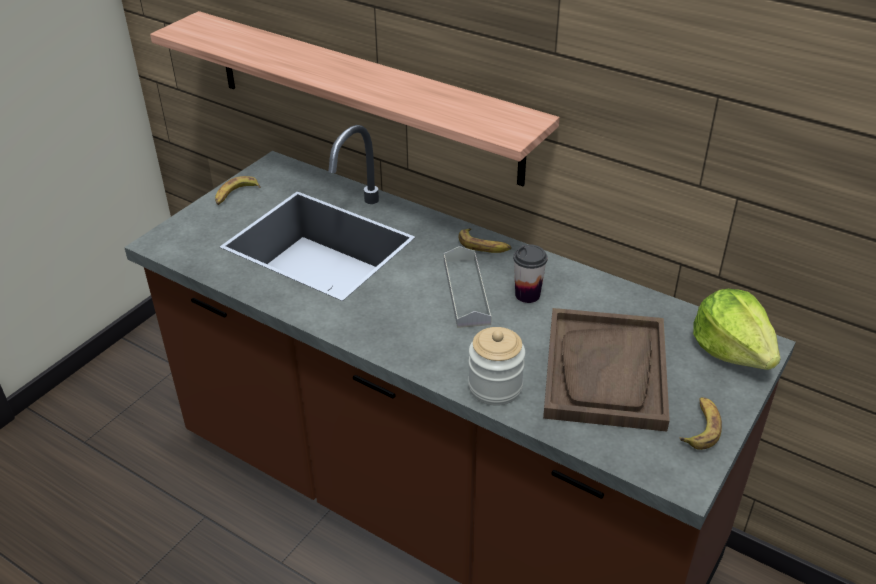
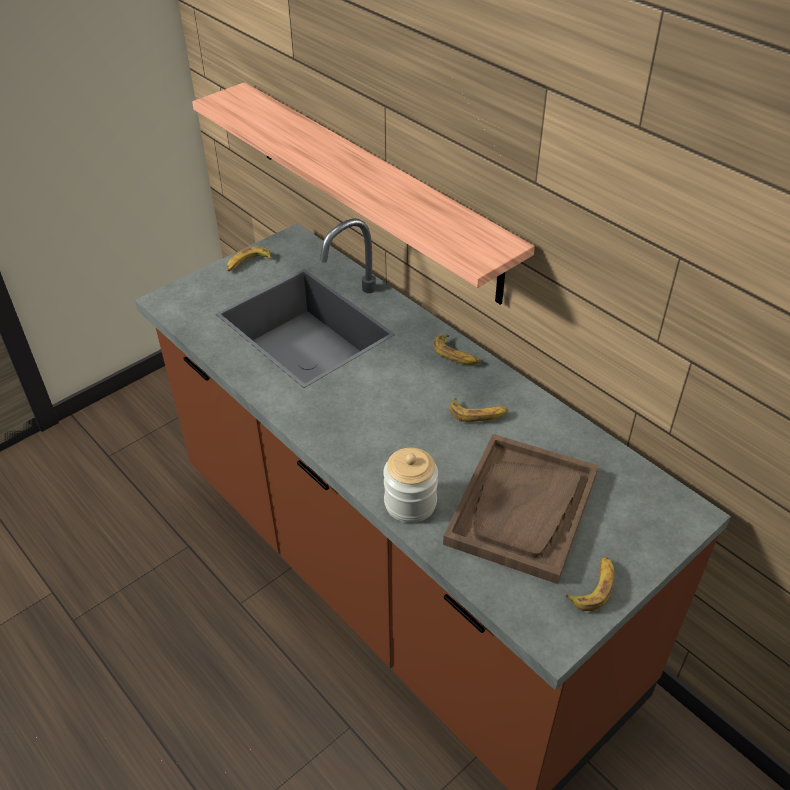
camera: 15 degrees right, 5 degrees up
(466, 292) = (421, 400): grey tray -> none
(527, 295) = (478, 414): cup -> banana
(732, 350) = (660, 512): lettuce -> none

